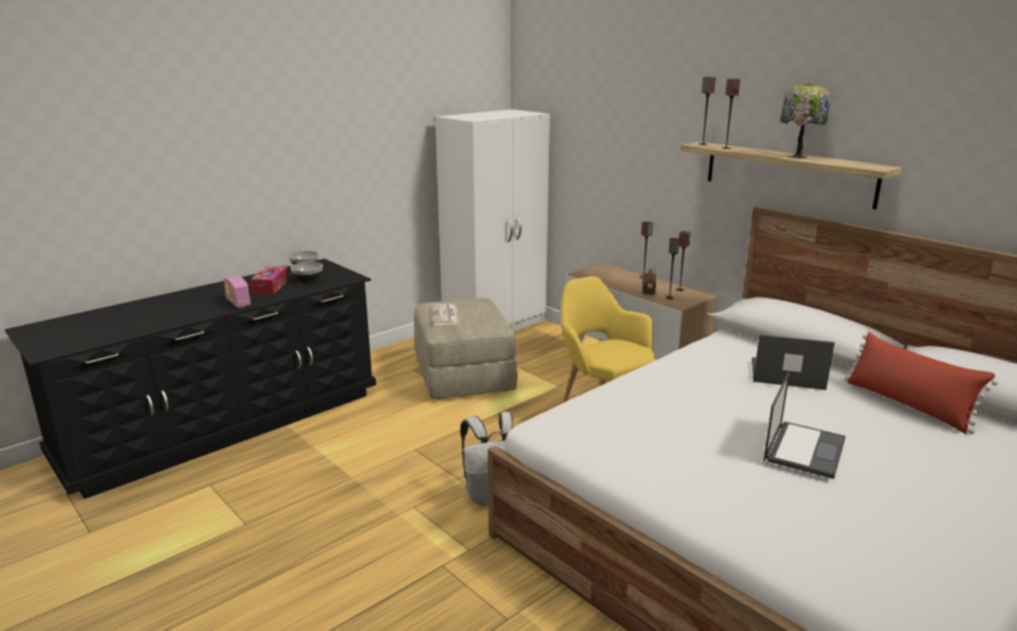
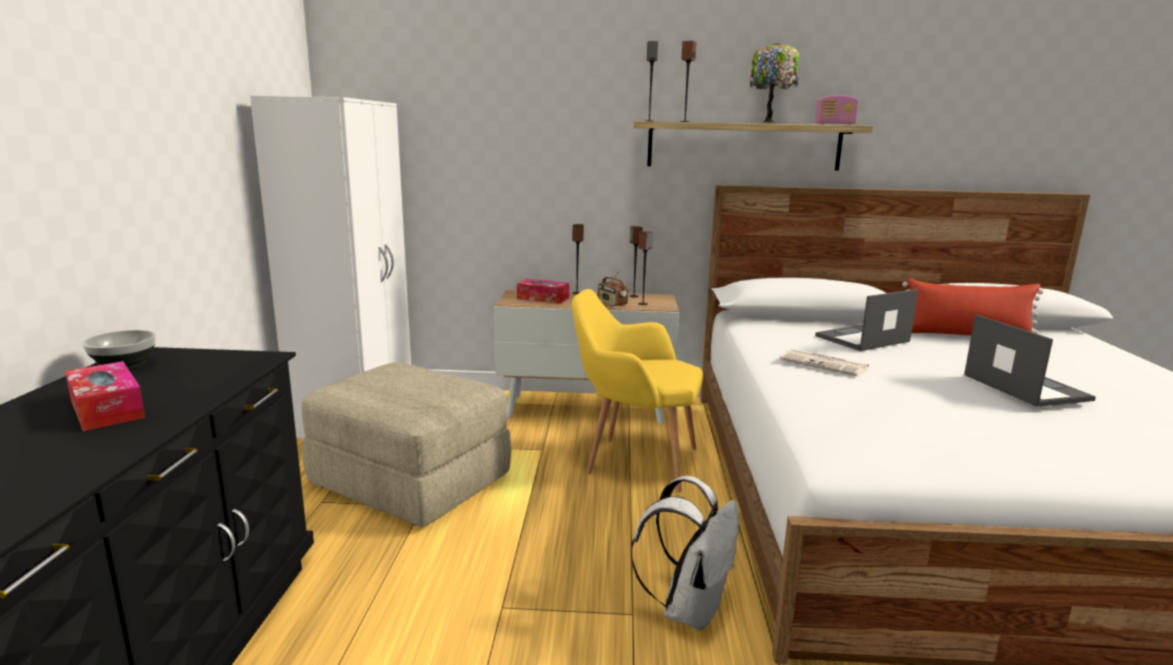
camera: 45 degrees left, 5 degrees down
(238, 303) = (84, 455): radio -> radio (835, 124)
(307, 280) = (175, 381): bowl -> none
(446, 315) = (388, 394): newspaper -> newspaper (825, 364)
(609, 276) = (543, 298): none -> tissue box

